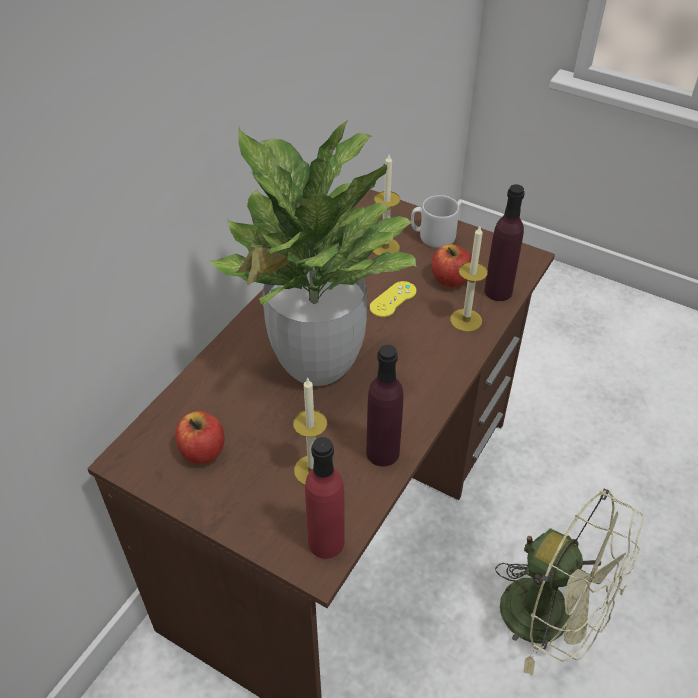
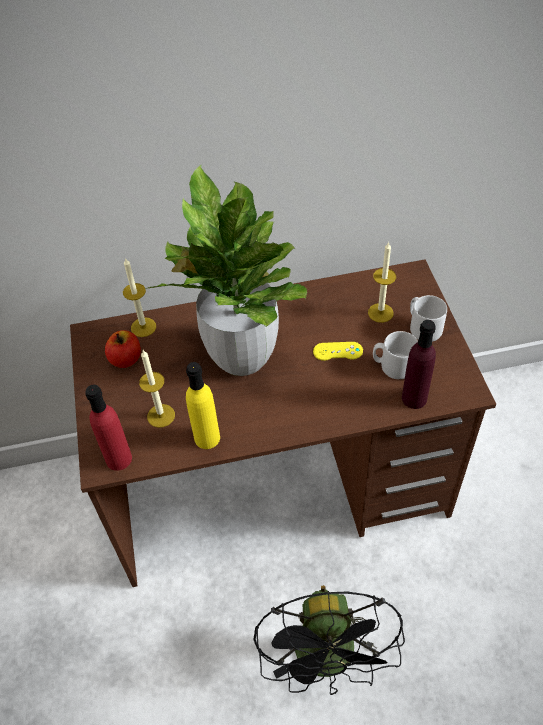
camera: 50 degrees right, 5 degrees up
(382, 452) = (207, 438): purple bottle -> yellow bottle
(450, 279) = (393, 366): apple -> grey mug
(466, 320) = (364, 400): candle -> candle (143, 327)
(551, 618) = (329, 661): green fan -> black fan

